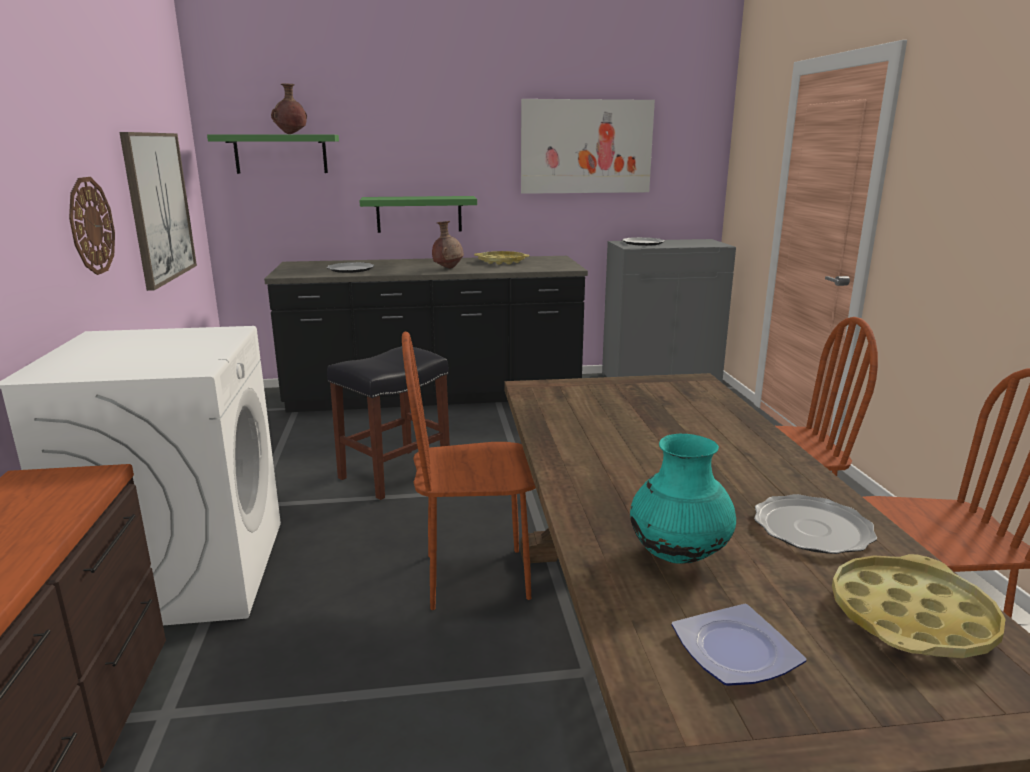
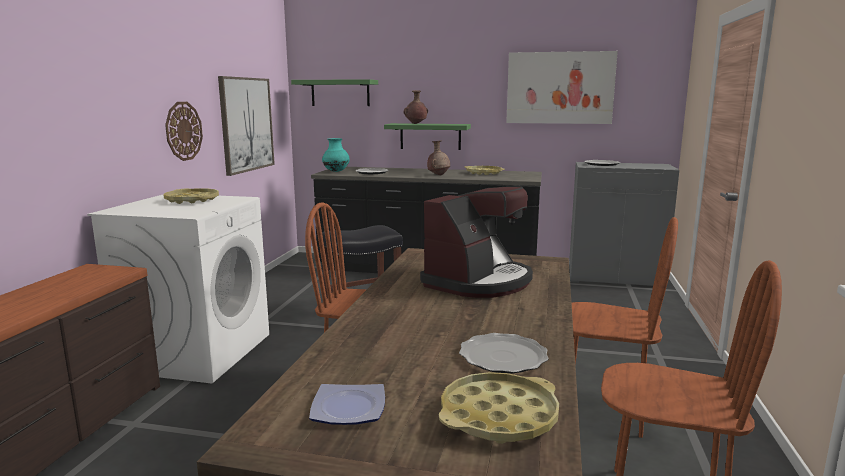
camera: 20 degrees right, 5 degrees down
(152, 341) = (192, 200): none -> yellow tray
(290, 134) = (345, 79): brown vase -> brown vase (415, 124)
(654, 422) = (479, 282): none -> coffee machine
(679, 555) = (385, 355): turquoise vase -> turquoise vase (336, 171)

